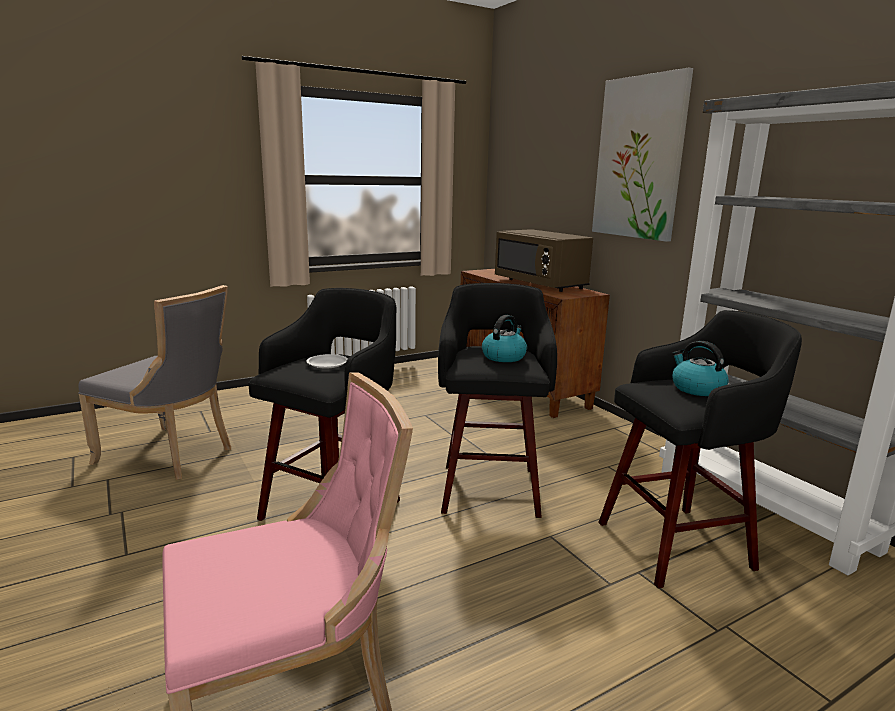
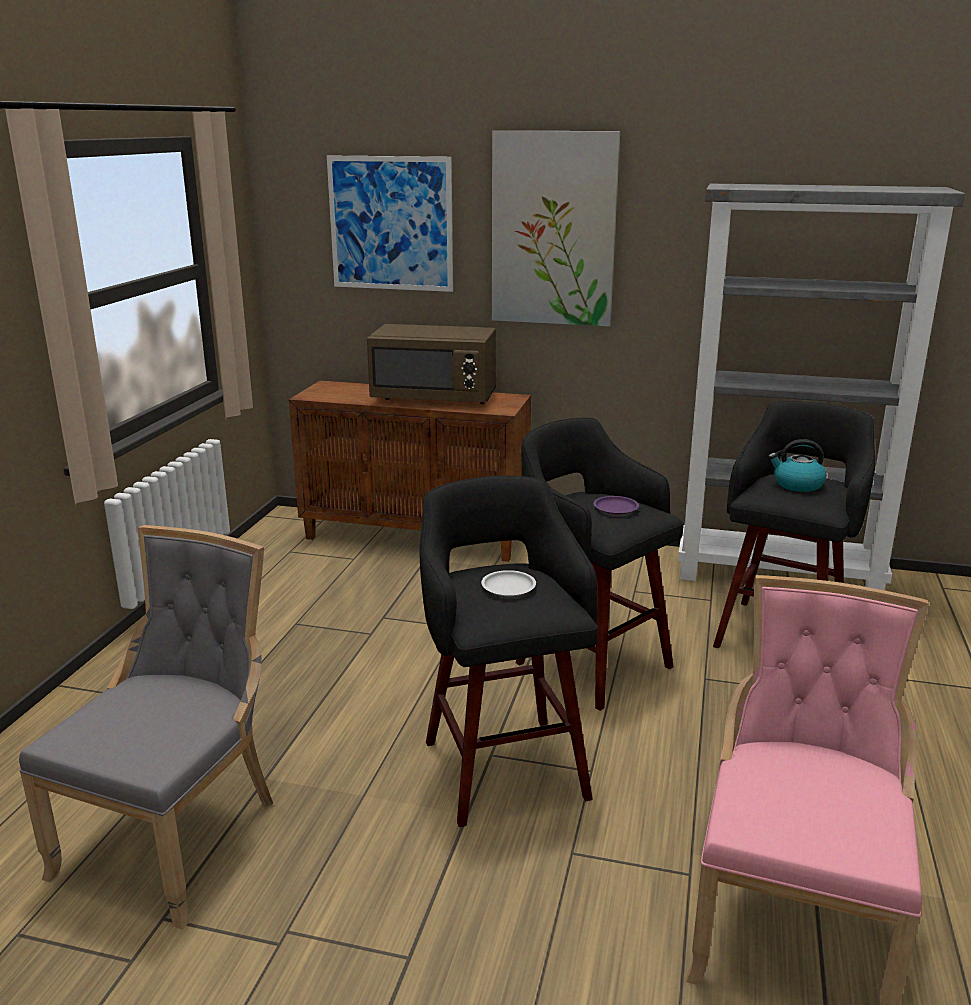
camera: 45 degrees left, 5 degrees up
(171, 455) = (178, 835): grey chair -> grey chair turned 45 degrees counterclockwise
(504, 356) = (615, 508): kettle -> purple plate
(548, 158) = (391, 224): none -> picture

